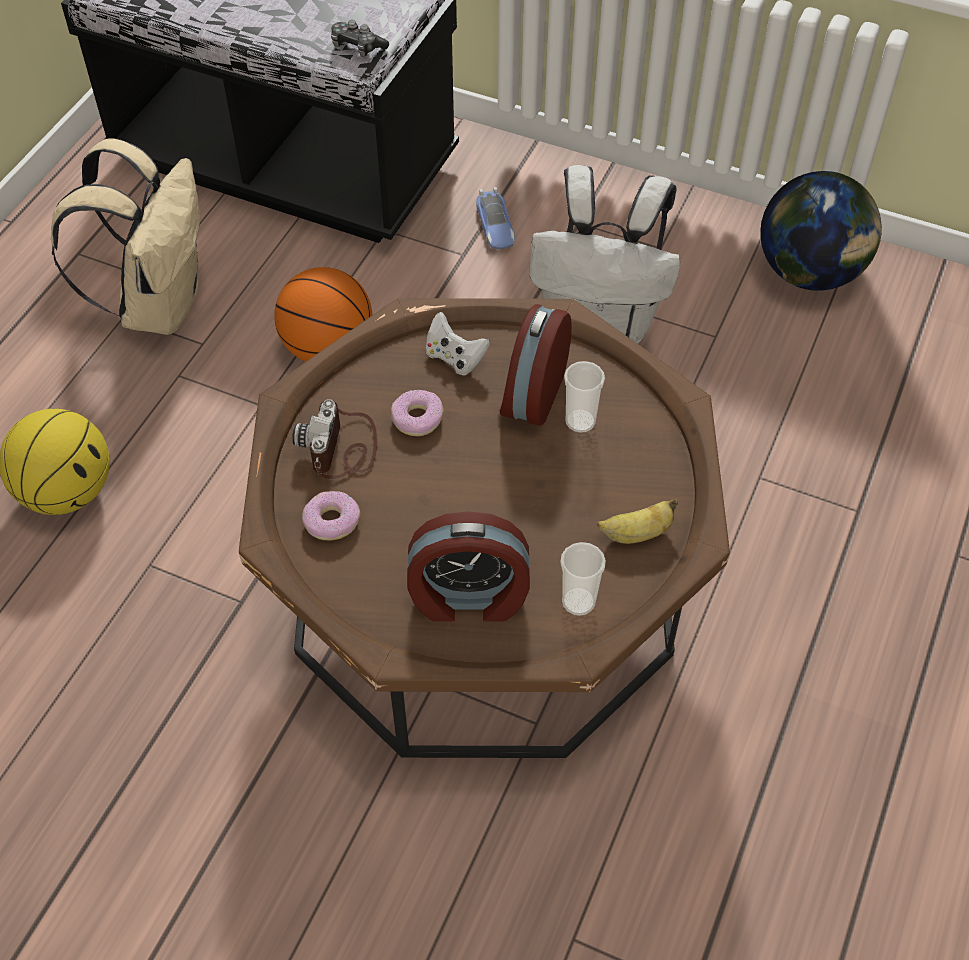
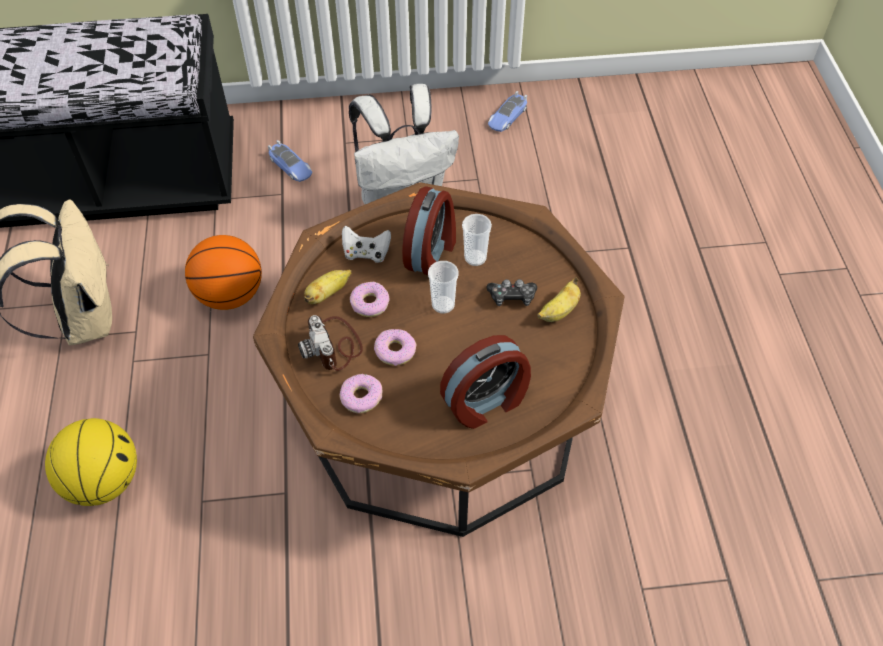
camera: 30 degrees left, 0 degrees up
(357, 46) = (165, 70): game controller -> game controller (512, 297)
(378, 385) = (327, 294): none -> banana
(406, 487) = (395, 351): none -> donut
(531, 393) = (432, 254): alarm clock -> alarm clock turned 150 degrees counterclockwise
(578, 602) = (554, 370): cup -> cup (443, 305)
(810, 273) = (507, 117): globe -> toy car

